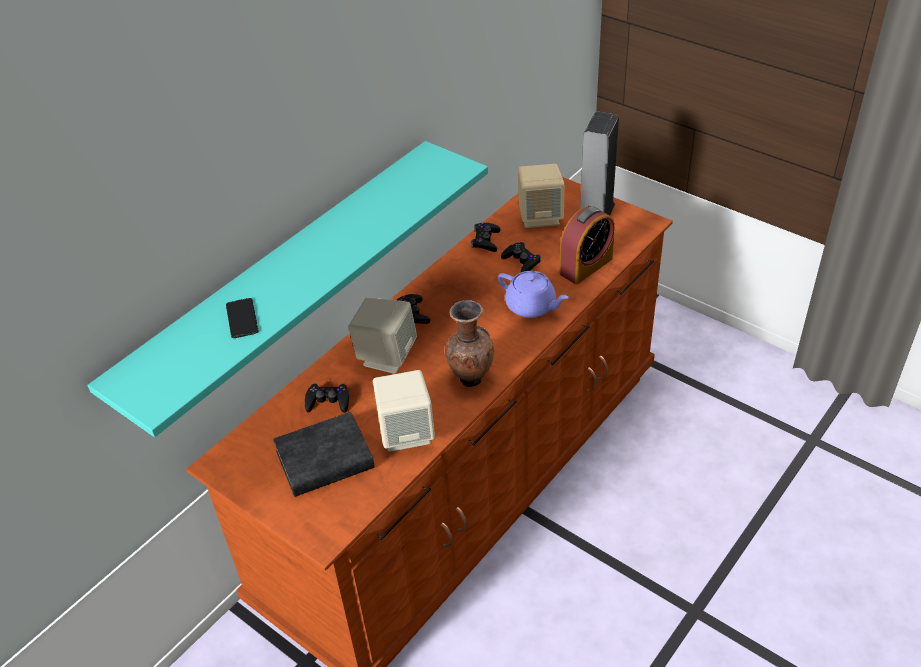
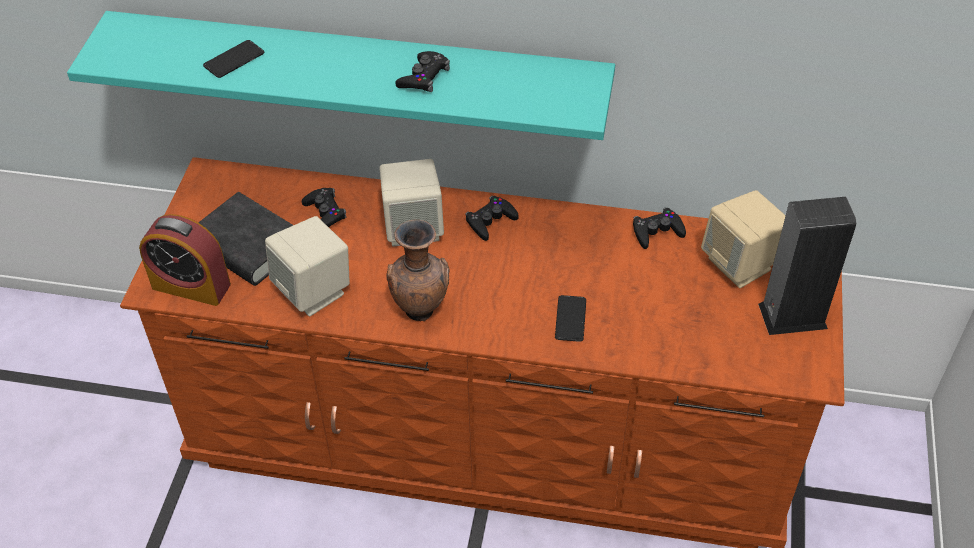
camera: 60 degrees right, 5 degrees up
(521, 261) = (643, 279): black game controller -> black game controller (424, 77)
(532, 306) = (570, 319): purple teapot -> phone
(586, 266) = (679, 343): alarm clock -> alarm clock (191, 286)

